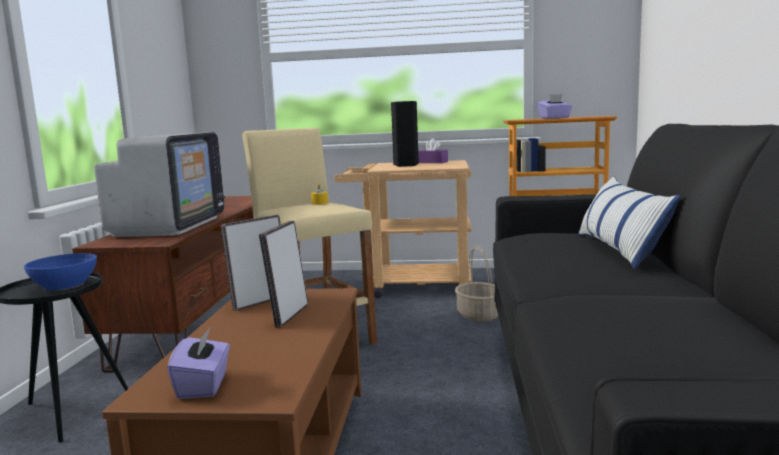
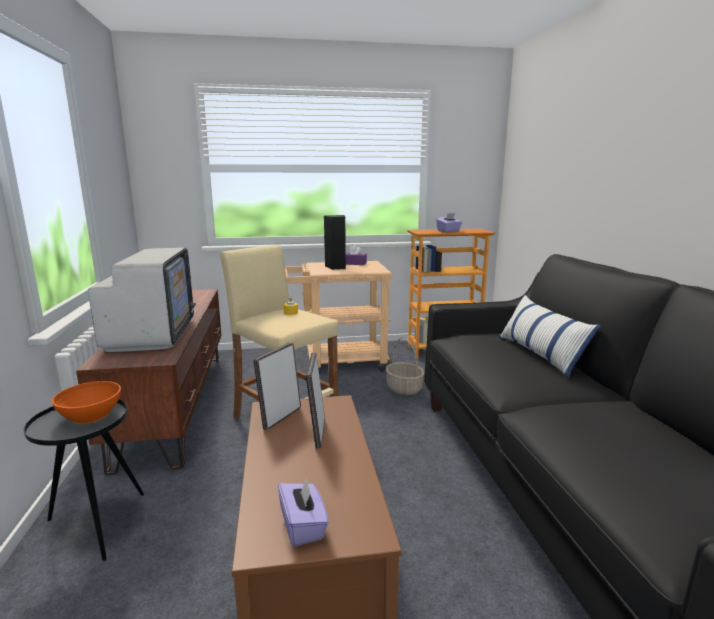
camera: 15 degrees left, 5 degrees up
(65, 285) = (91, 414): blue bowl -> orange bowl

